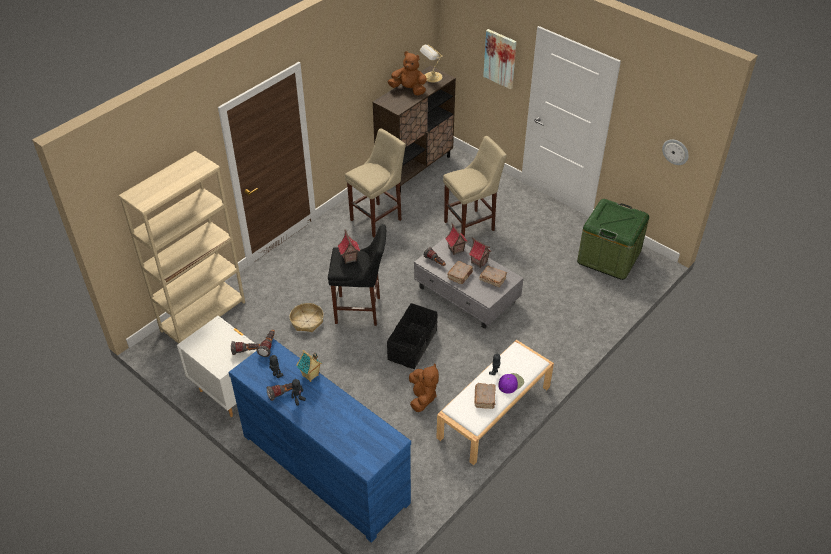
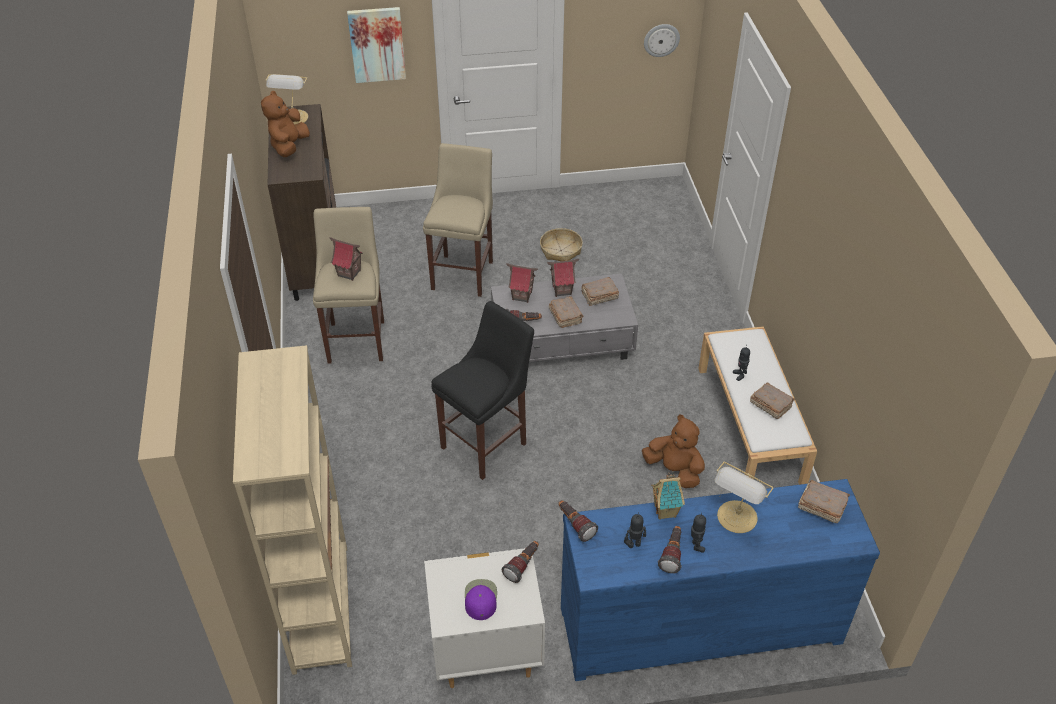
camera: 50 degrees left, 0 degrees up
(307, 321) = (449, 504): basket -> basket (560, 250)
(333, 406) = (736, 518): none -> table lamp
(349, 258) = (471, 376): toy house -> toy house (349, 273)
(377, 439) = (821, 506): none -> brown book
(409, 90) = (289, 146): brown plush toy -> brown plush toy turned 45 degrees counterclockwise
(413, 345) = (590, 431): black storage box -> none
(510, 383) = (767, 372): purple cap -> purple cap (480, 599)
(609, 257) = (626, 210): green storage box -> none

